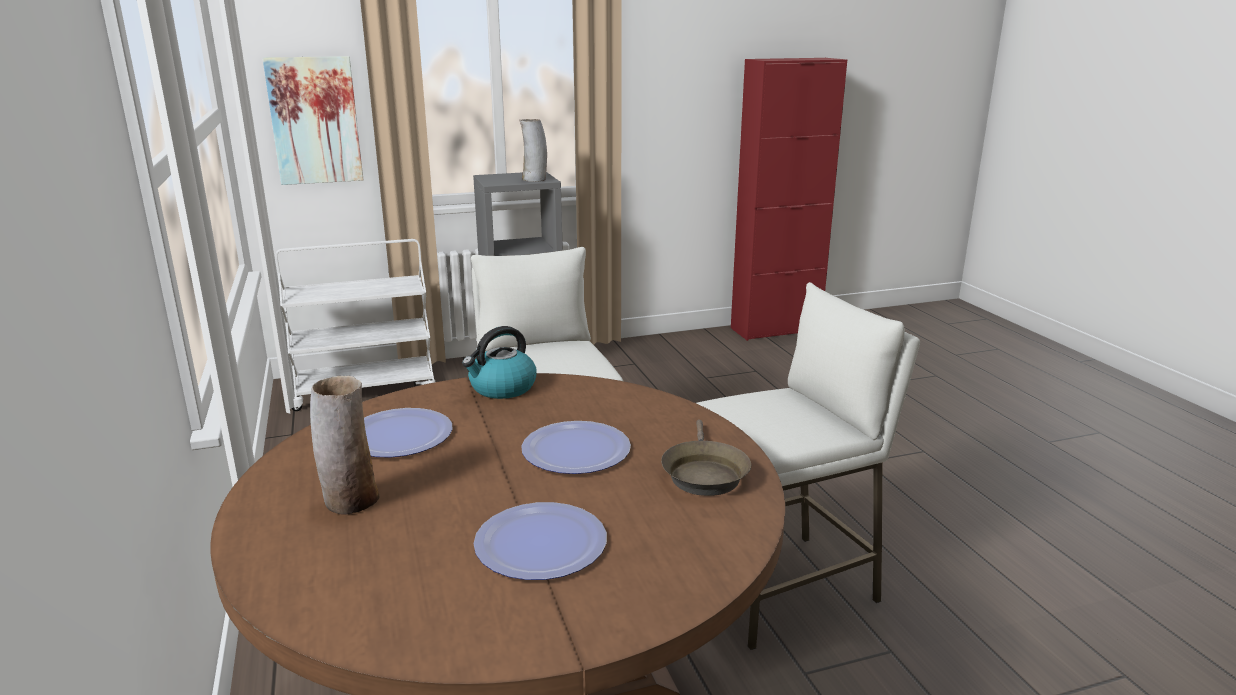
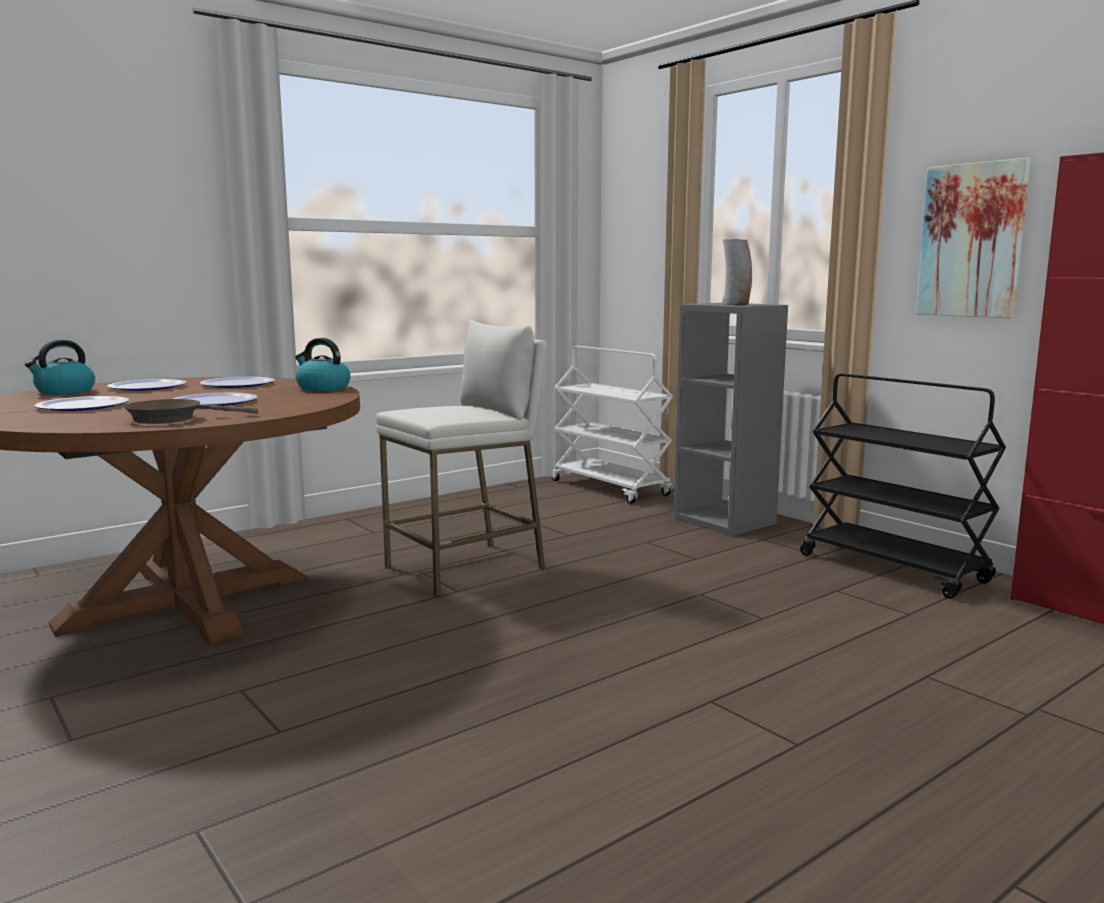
camera: 70 degrees right, 10 degrees down
(315, 120) = (644, 247): picture -> picture (972, 240)
(328, 578) = (64, 392): none -> kettle
(350, 502) = (148, 387): vase -> plate
(677, 351) = (894, 569): none -> black cart
(781, 587) = (378, 670): white stool -> none

